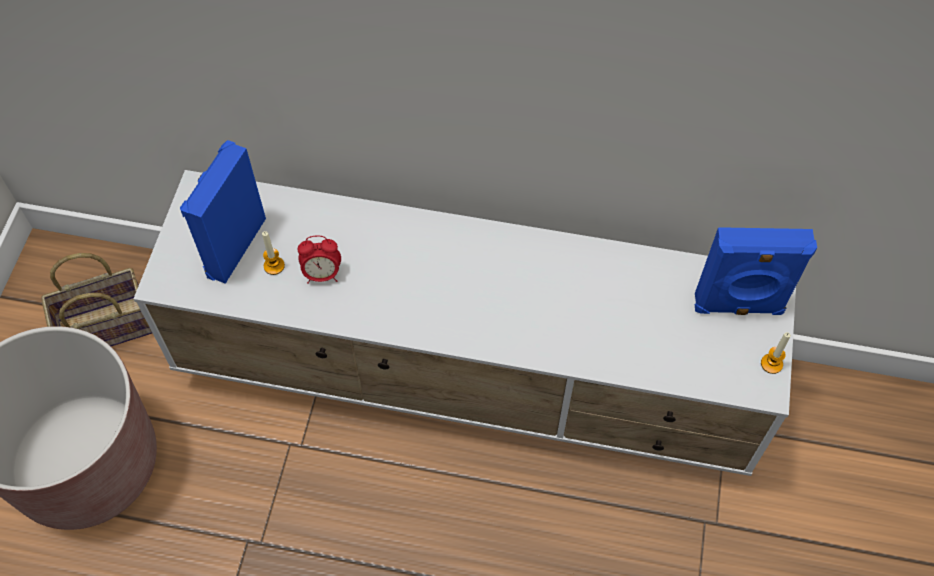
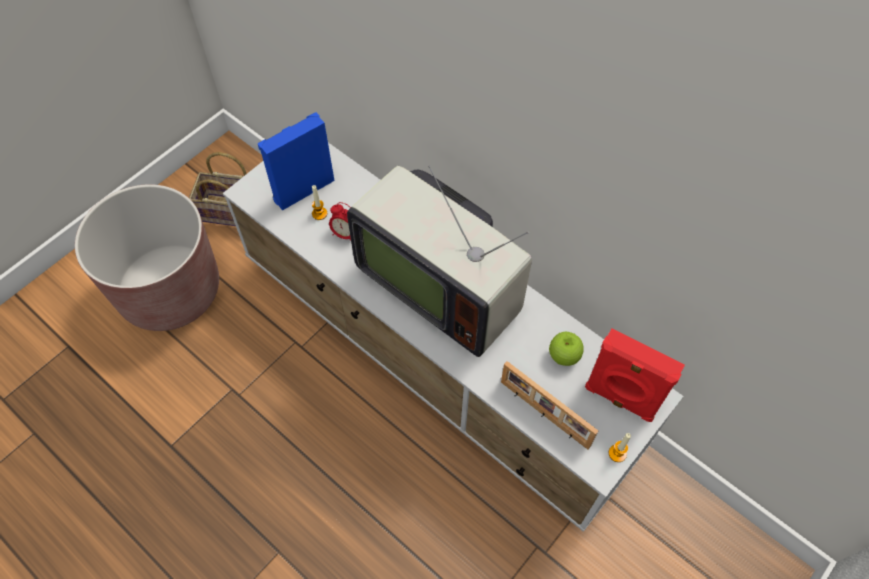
camera: 30 degrees right, 0 degrees up
(471, 279) = (441, 285): none -> television
(653, 290) = (564, 356): none -> apple
(673, 363) = (543, 414): none -> picture frame
(738, 306) = (620, 399): blue speaker -> red speaker

